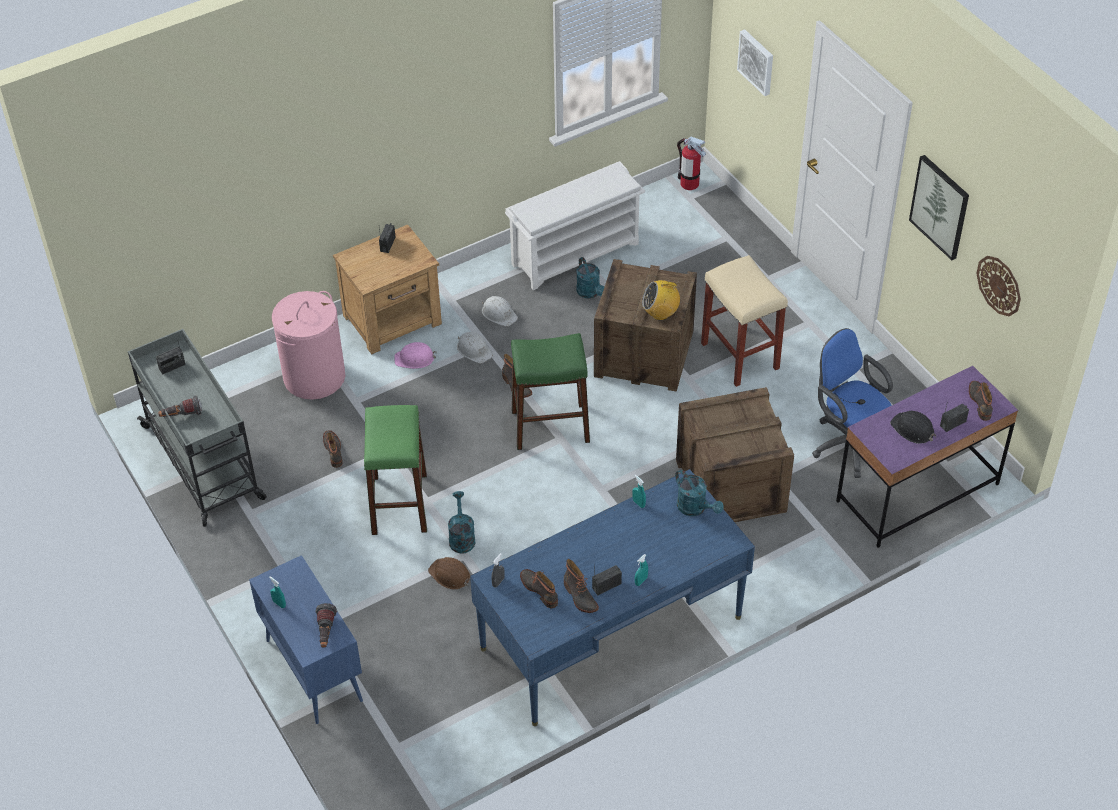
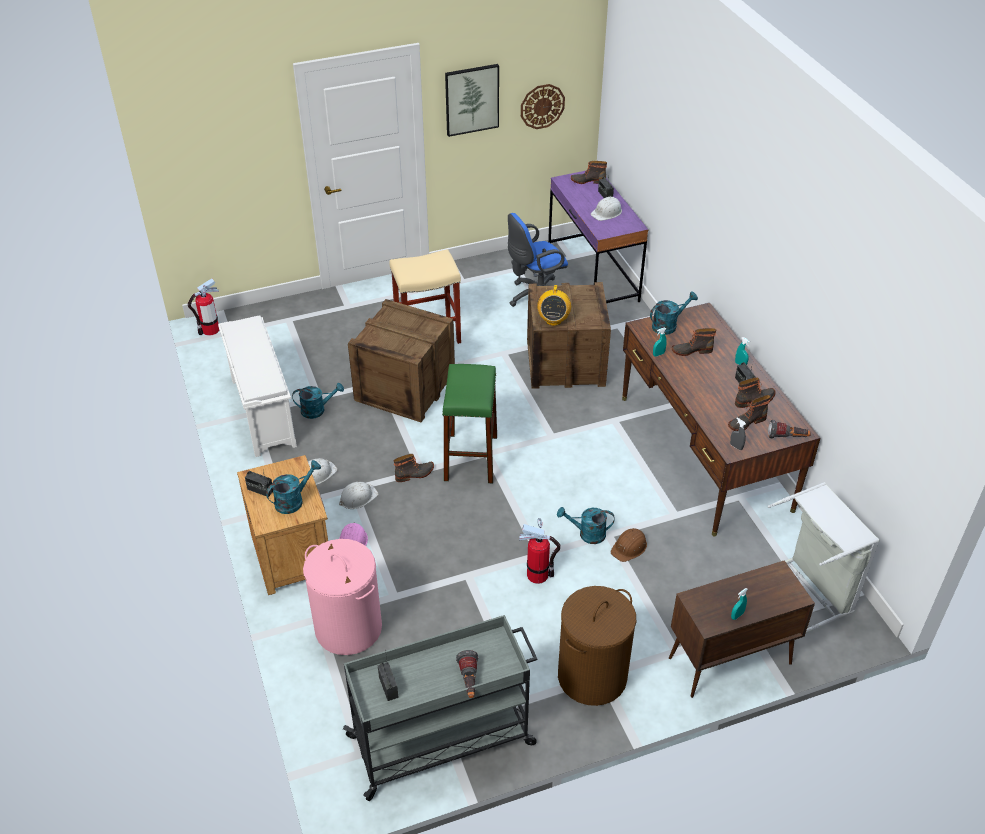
camera: 80 degrees left, 5 degrees down
(282, 561) = (592, 676): none -> brown laundry basket
(313, 670) = (728, 661): blue cabinet -> brown cabinet
(326, 633) = (774, 581): flashlight -> flashlight (787, 438)
(334, 450) = (456, 620): boot -> boot (691, 350)
(378, 268) = (293, 500): none -> turquoise watering can
(399, 504) = (537, 575): green stool -> fire extinguisher
(417, 740) = (809, 591): none -> grey laundry basket
(611, 633) = (704, 452): blue desk -> brown desk
(660, 313) = (425, 326): radio -> radio (553, 320)
(757, 61) = (229, 165): picture -> none
(913, 429) = (607, 212): black hard hat -> white hard hat

